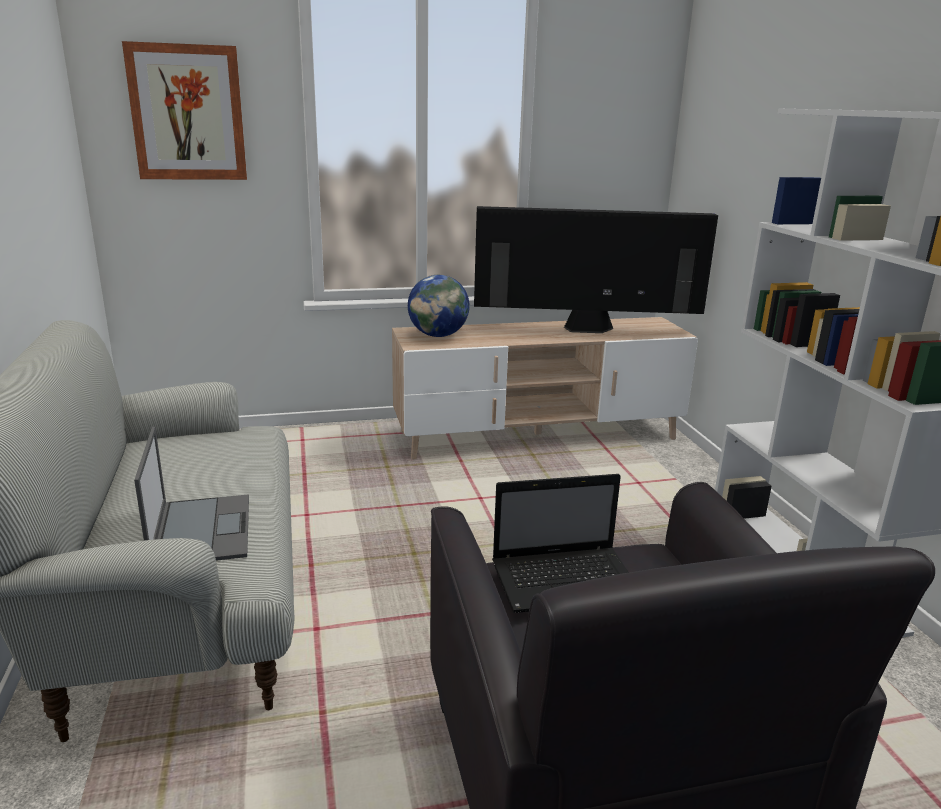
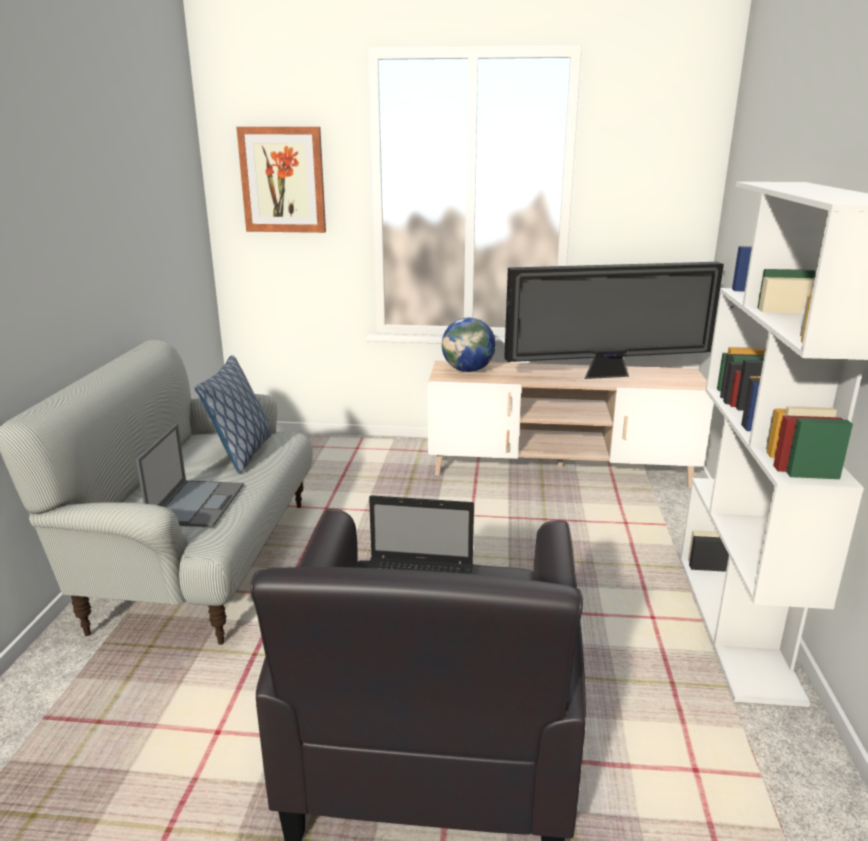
camera: 20 degrees right, 0 degrees up
(218, 460) = (242, 454): none -> pillow
(585, 329) = (607, 375): television -> television turned 150 degrees clockwise

